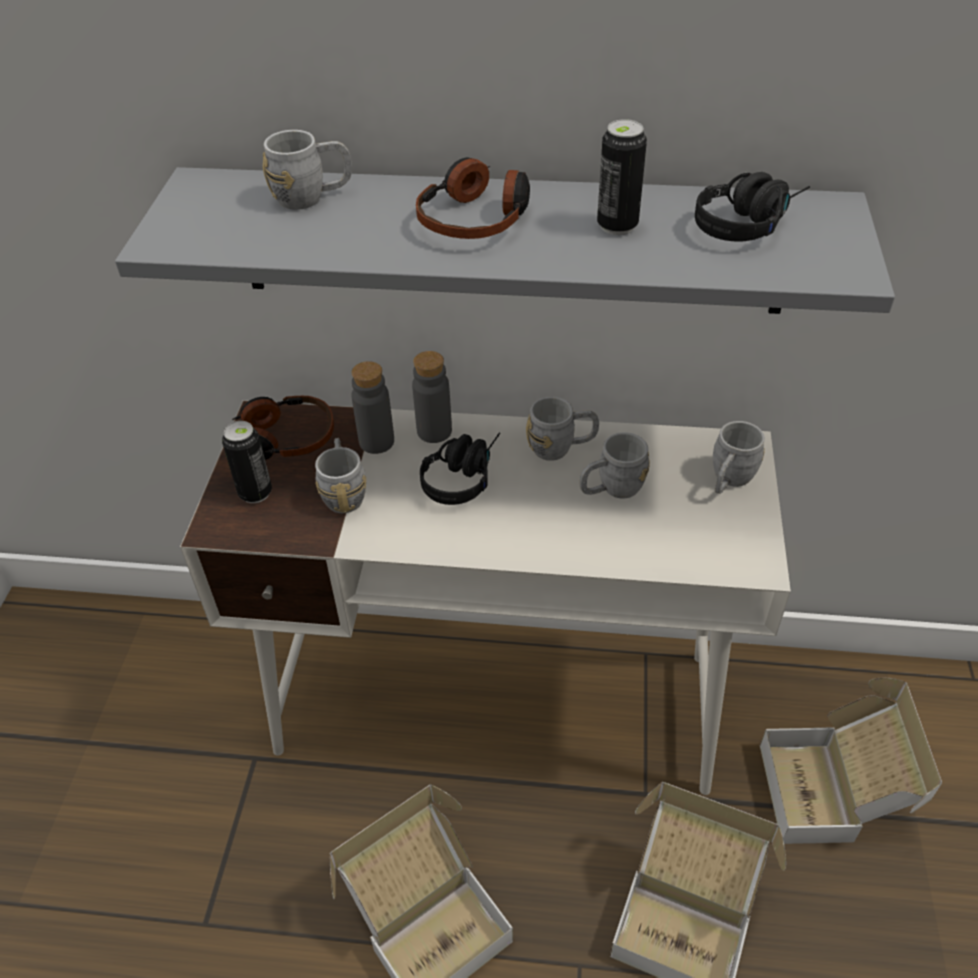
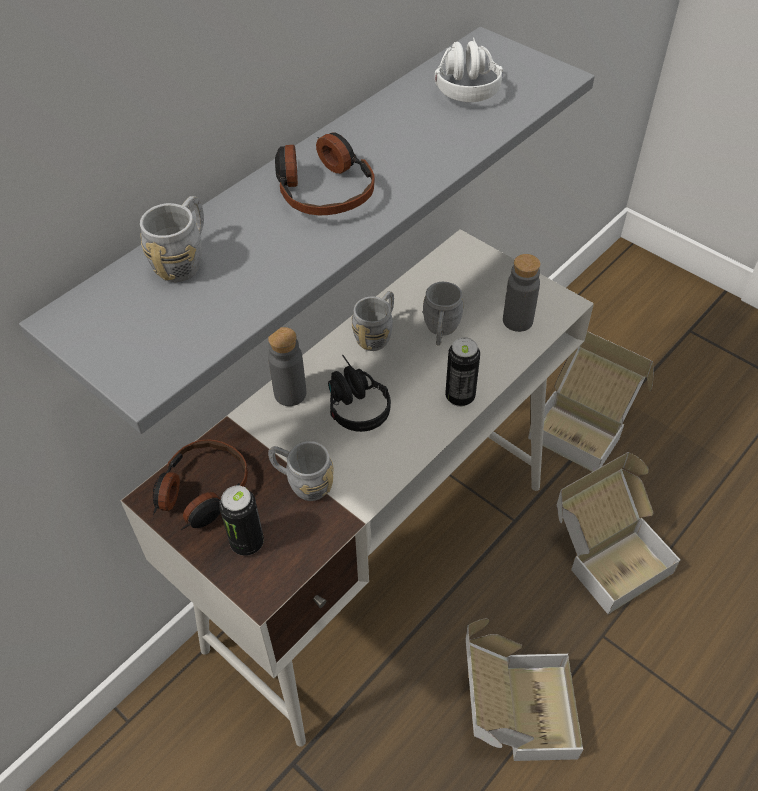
camera: 55 degrees left, 5 degrees up
(376, 441) = (266, 434): grey bottle -> grey bottle (517, 320)
(617, 226) = (408, 133): can -> can (460, 397)
(728, 480) = (484, 273): grey mug -> none
(749, 222) = (465, 82): black headphones -> white headphones

